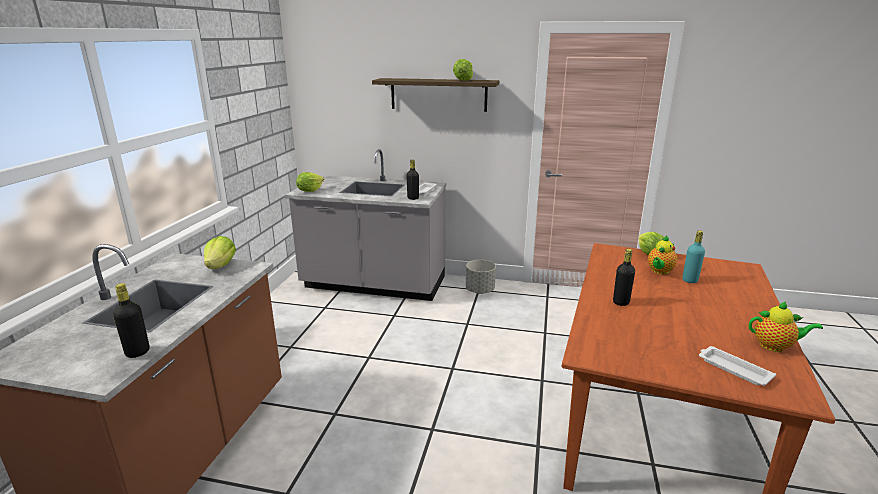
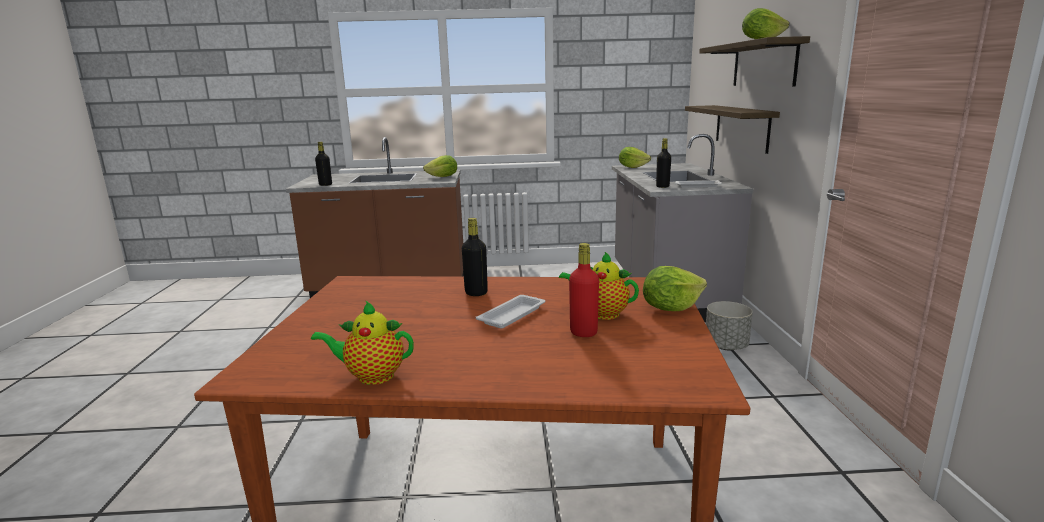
camera: 75 degrees right, 5 degrees down
(412, 140) = (741, 127): none -> shelf
(690, 280) = (583, 332): turquoise bottle -> red bottle
(733, 369) = (315, 343): white tray -> white tray (513, 315)
(775, 346) = (371, 376): teapot -> teapot turned 90 degrees clockwise

